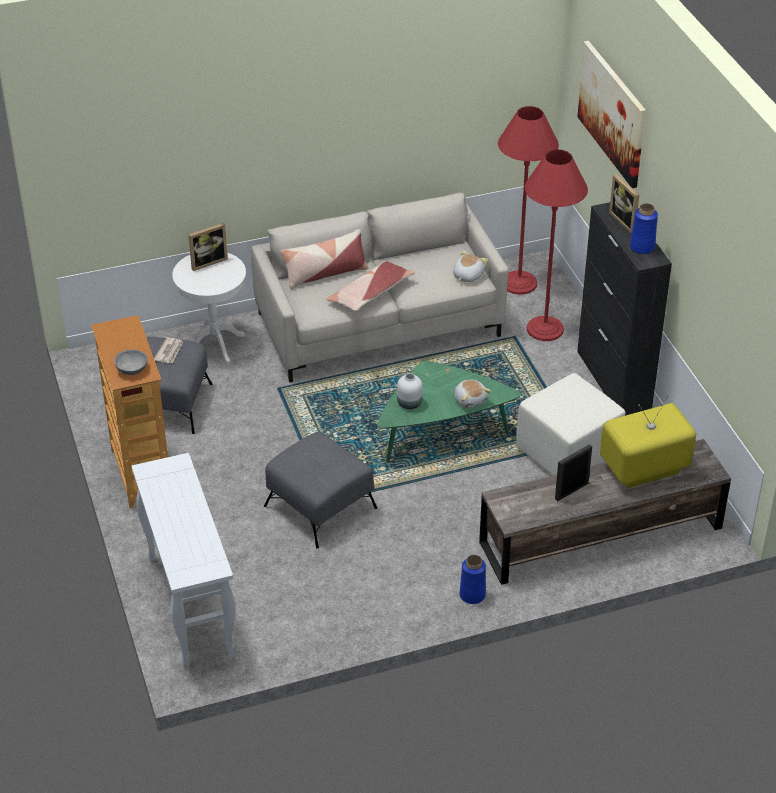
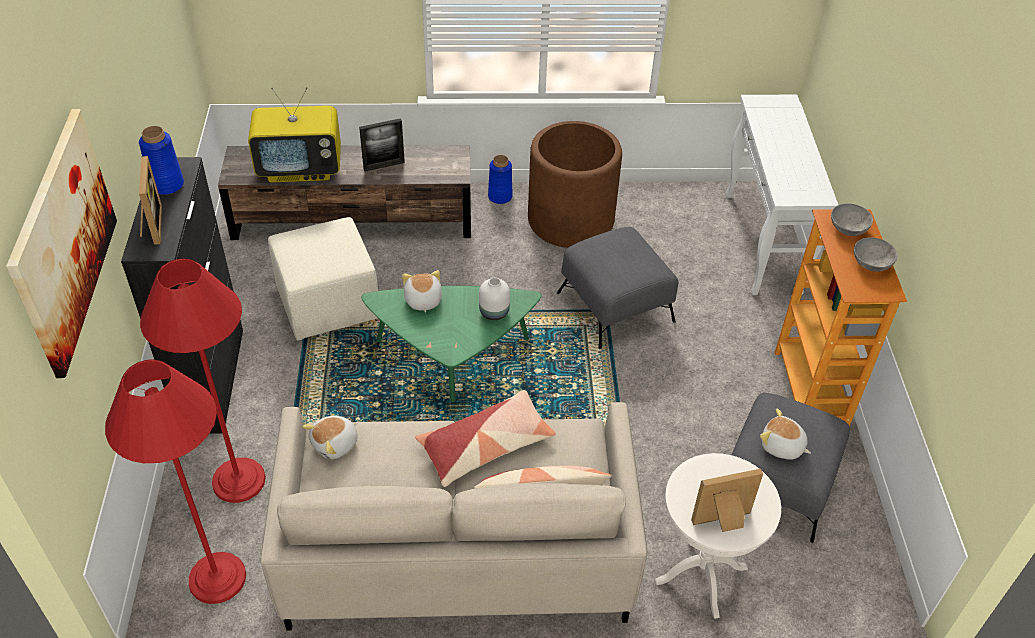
camera: 165 degrees left, 5 degrees up
(115, 346) = (871, 263): none -> grey bowl
(169, 352) = (782, 446): newspaper -> plush toy
(390, 585) = (570, 220): none -> brown planter

